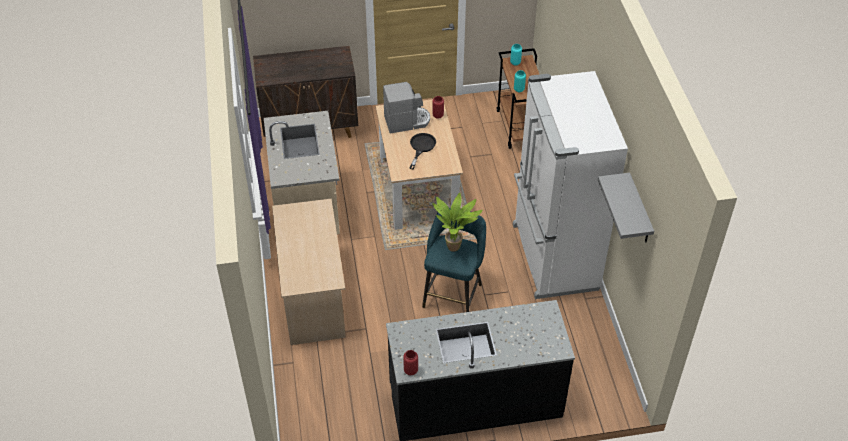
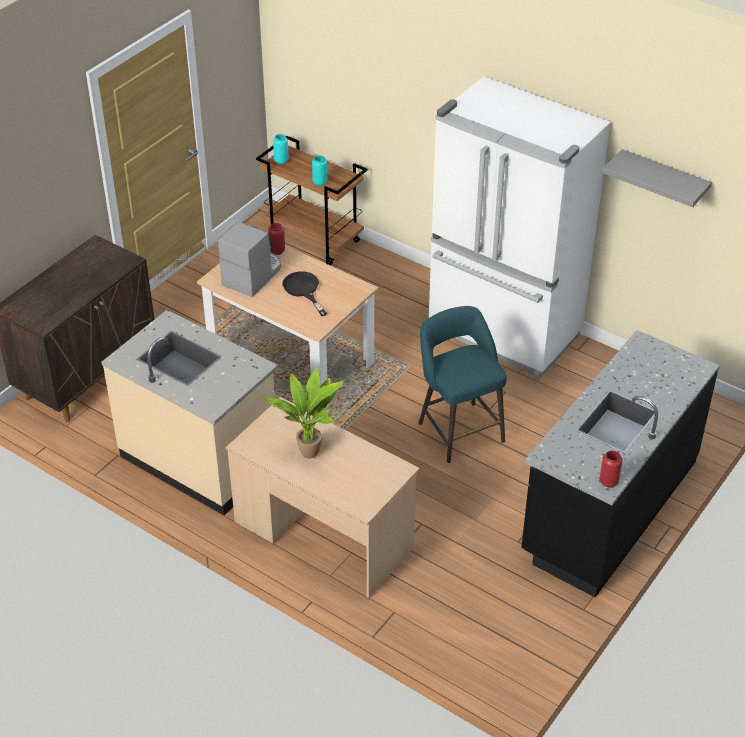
camera: 45 degrees left, 5 degrees down
(455, 246) = (460, 359): potted plant -> potted plant (310, 450)

